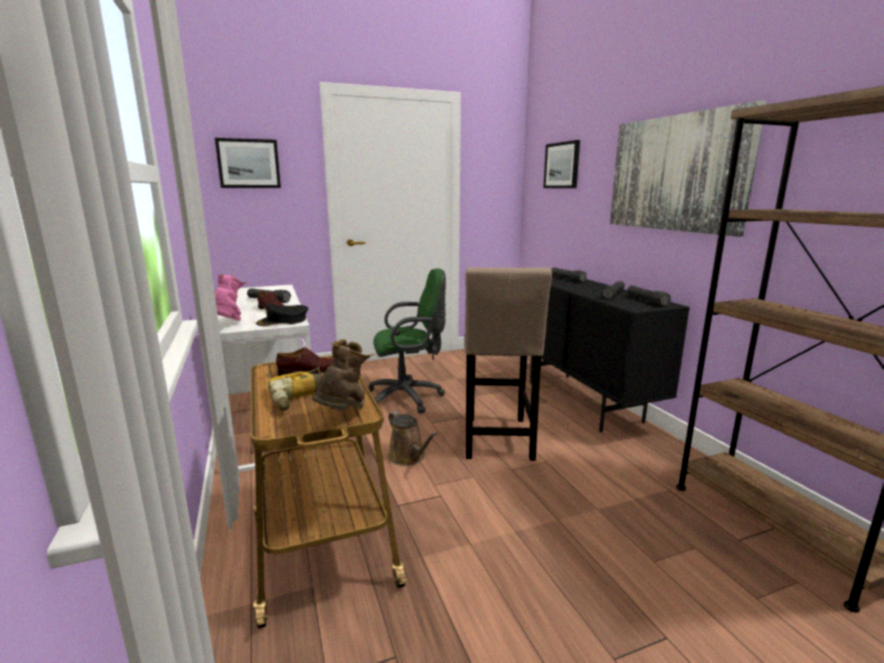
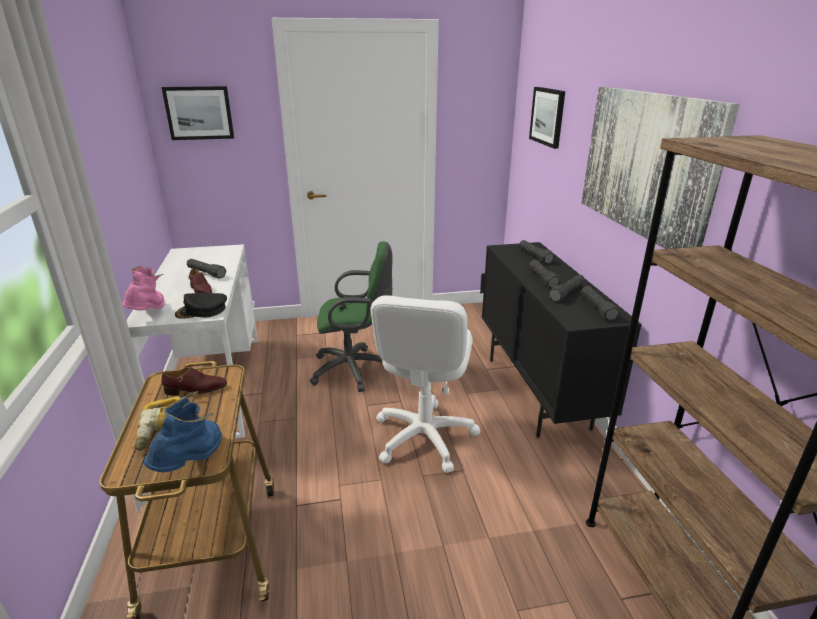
camera: 10 degrees right, 10 degrees up
(345, 415) = (192, 462): brown boot -> blue boot
(408, 457) = (327, 447): brown watering can -> none
(497, 441) = (423, 437): beige stool -> white office chair
(585, 289) = (542, 279): none -> black flashlight

